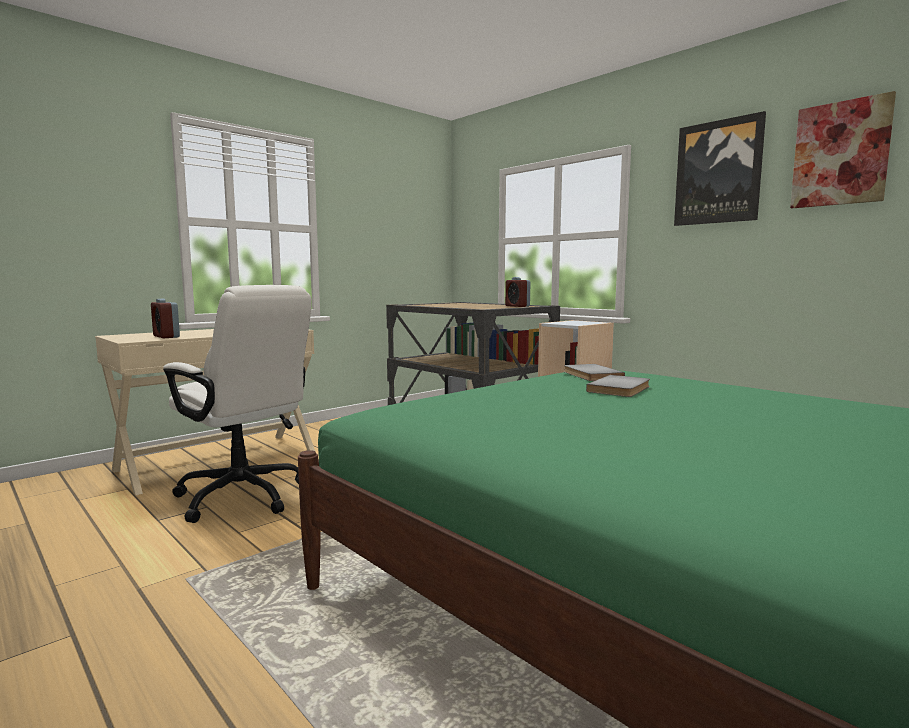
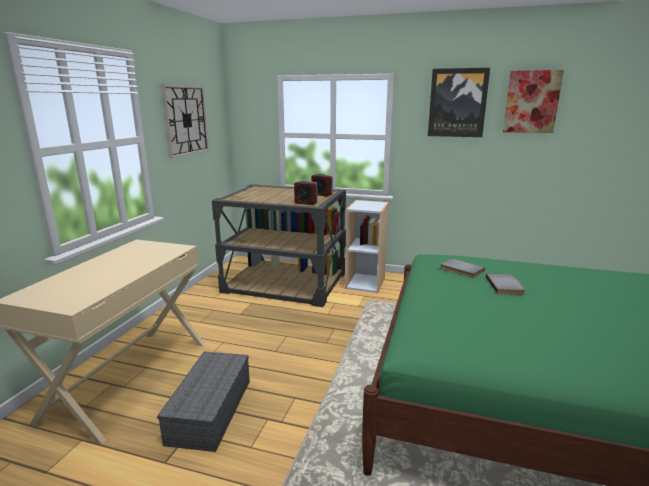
camera: 30 degrees left, 10 degrees up
(166, 336) = (88, 288): alarm clock -> alarm clock (306, 203)
(245, 498) = (211, 411): white office chair -> grey storage box
(382, 219) = (186, 120): none -> wall clock

